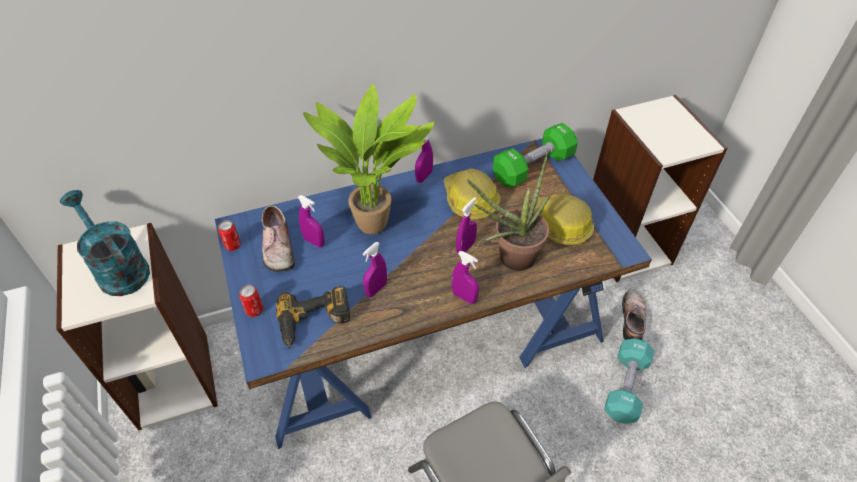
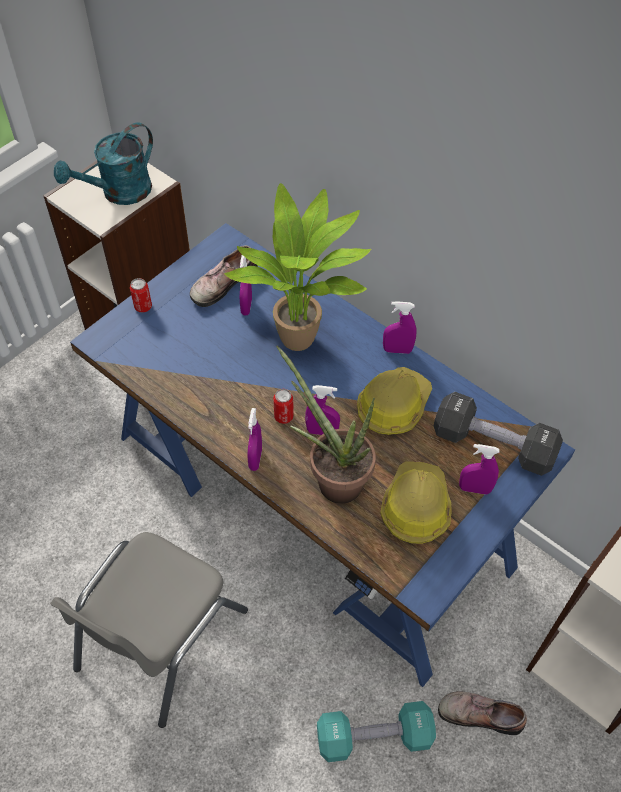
camera: 60 degrees right, 5 degrees up
(118, 269) = (119, 193): turquoise watering can -> turquoise watering can turned 150 degrees counterclockwise
(233, 245) = (203, 252): can -> can (283, 416)
(314, 323) = (154, 355): power drill -> none
(376, 289) = (220, 382): purple spray bottle -> purple spray bottle (474, 489)
(533, 167) = (493, 445): green dumbbell -> black dumbbell
(634, 319) = (480, 713): shoe -> shoe turned 150 degrees counterclockwise

